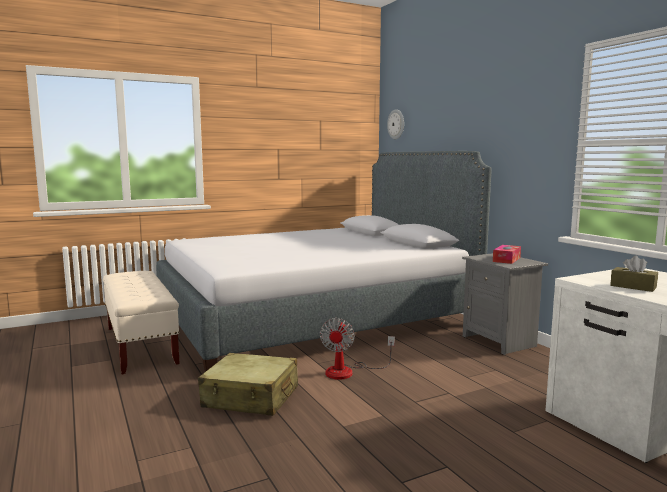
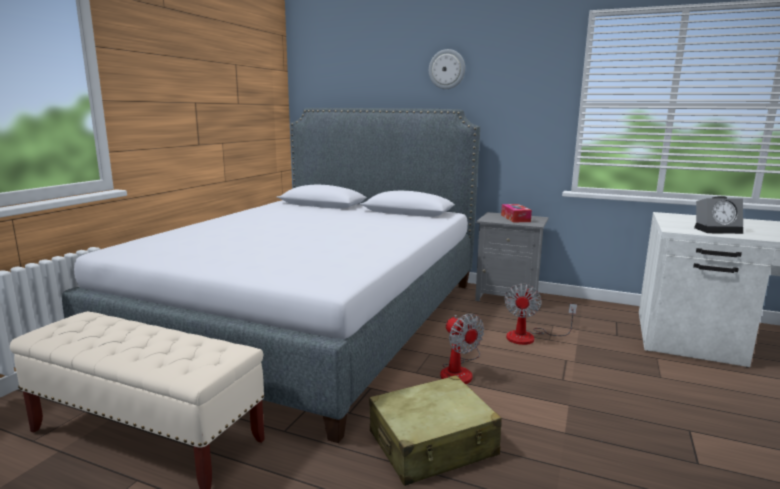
camera: 40 degrees left, 5 degrees up
(396, 124) = (321, 74): wall clock -> wall clock (447, 69)
(452, 370) = (529, 337): none -> fan
(633, 287) = (718, 230): brown tissue box -> alarm clock

